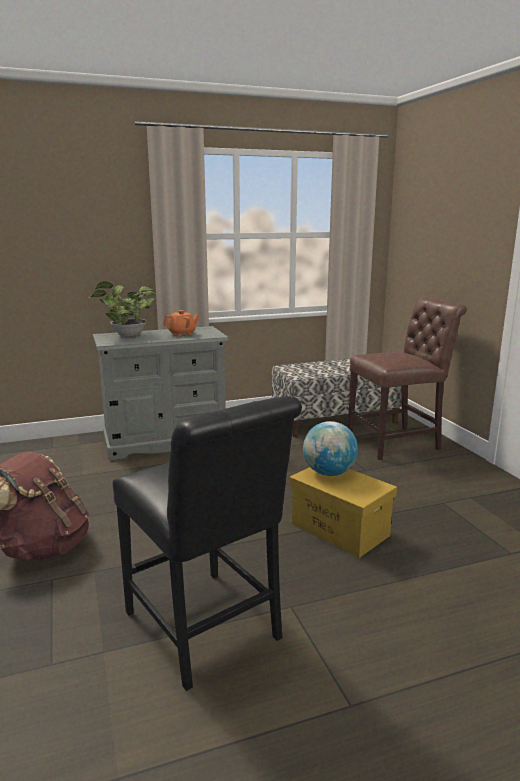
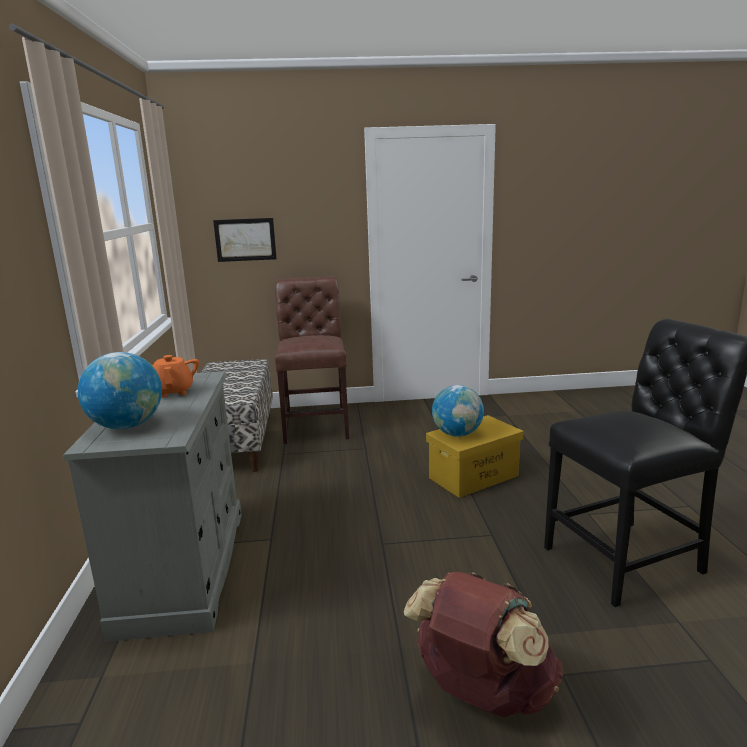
camera: 75 degrees left, 0 degrees up
(126, 335) = (127, 426): potted plant -> globe
(425, 255) = (245, 239): none -> picture

